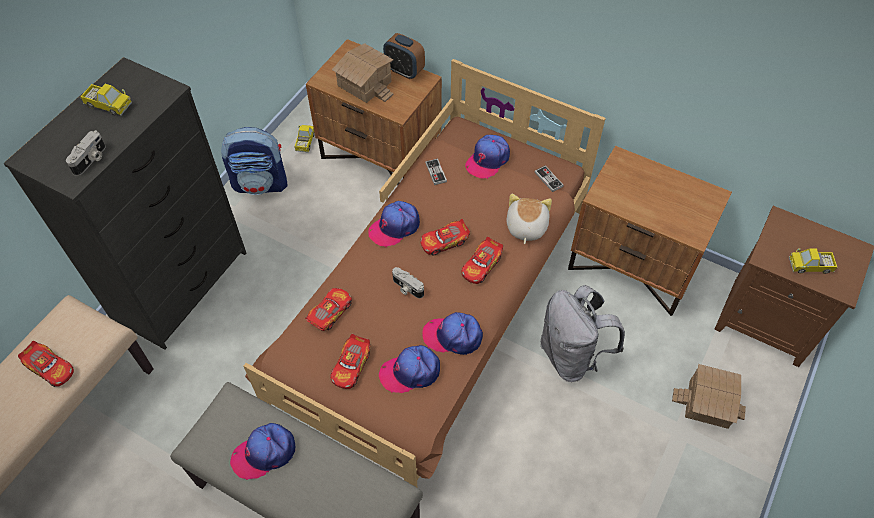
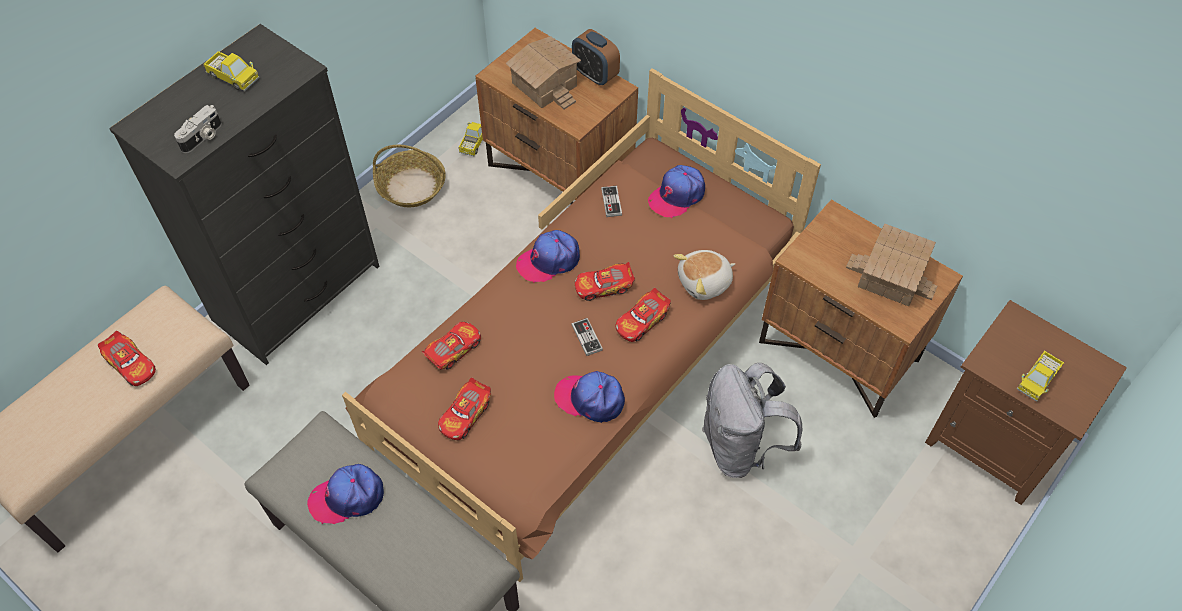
camera: 10 degrees right, 0 degrees up
(261, 183) = (412, 186): backpack -> basket
(407, 288) = (548, 334): camera -> none
(410, 372) = (532, 432): cap -> none
(525, 227) = (705, 283): plush toy -> plush toy turned 135 degrees counterclockwise
(548, 179) = (746, 229): game controller -> game controller (587, 337)
(708, 403) = (896, 530): toy house -> toy house (891, 276)
(810, 266) = (1037, 380): toy truck -> toy truck turned 60 degrees counterclockwise

